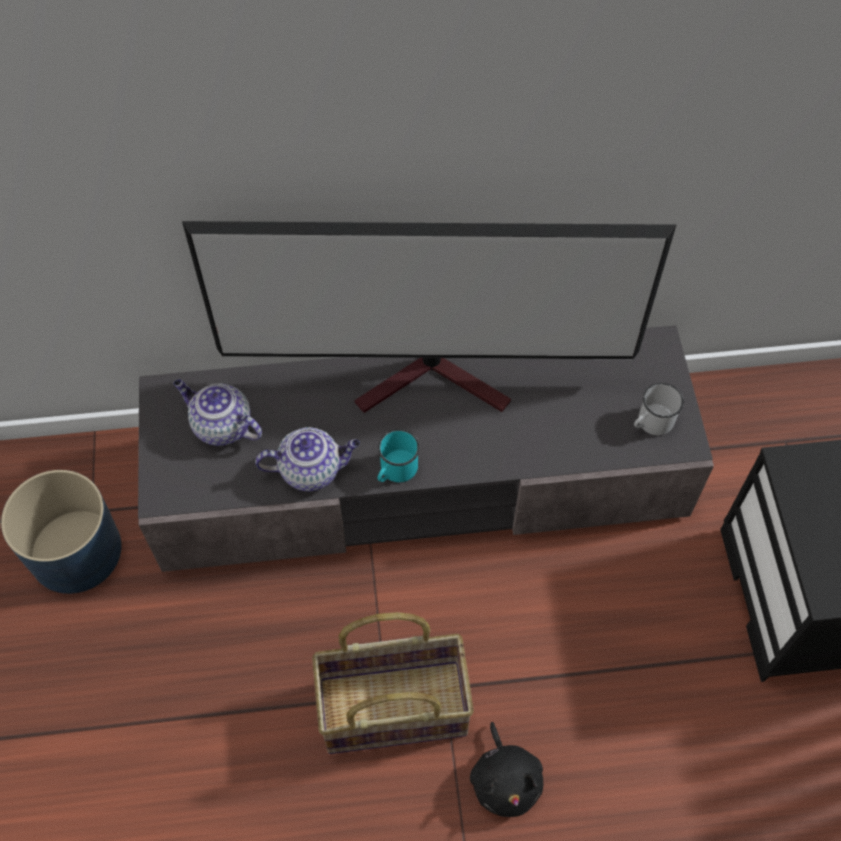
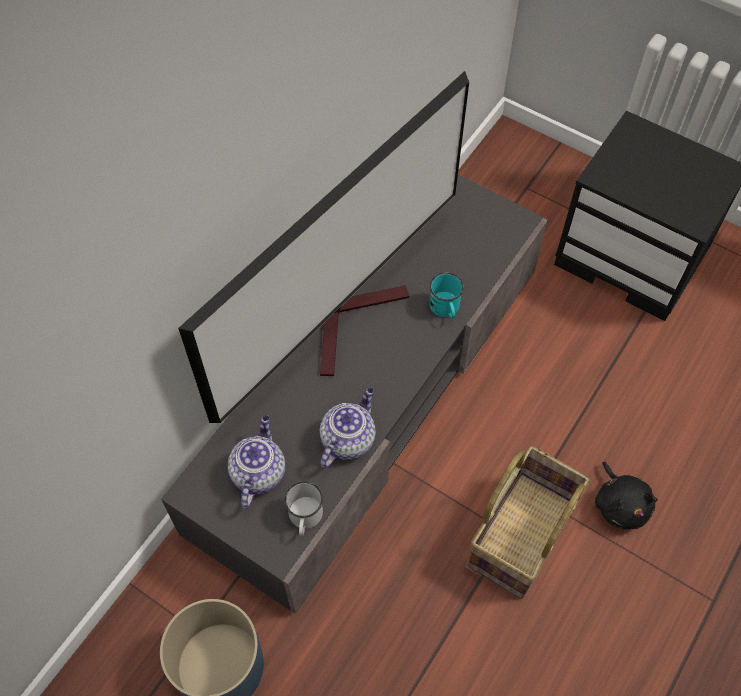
camera: 50 degrees left, 0 degrees up
(221, 426) = (258, 472): teapot -> teapot turned 120 degrees clockwise
(395, 471) = (395, 389): turquoise mug -> turquoise mug (445, 309)
(505, 780) = (620, 504): black plush toy -> black plush toy turned 45 degrees clockwise
(651, 423) = (491, 227): white mug -> white mug (305, 518)

